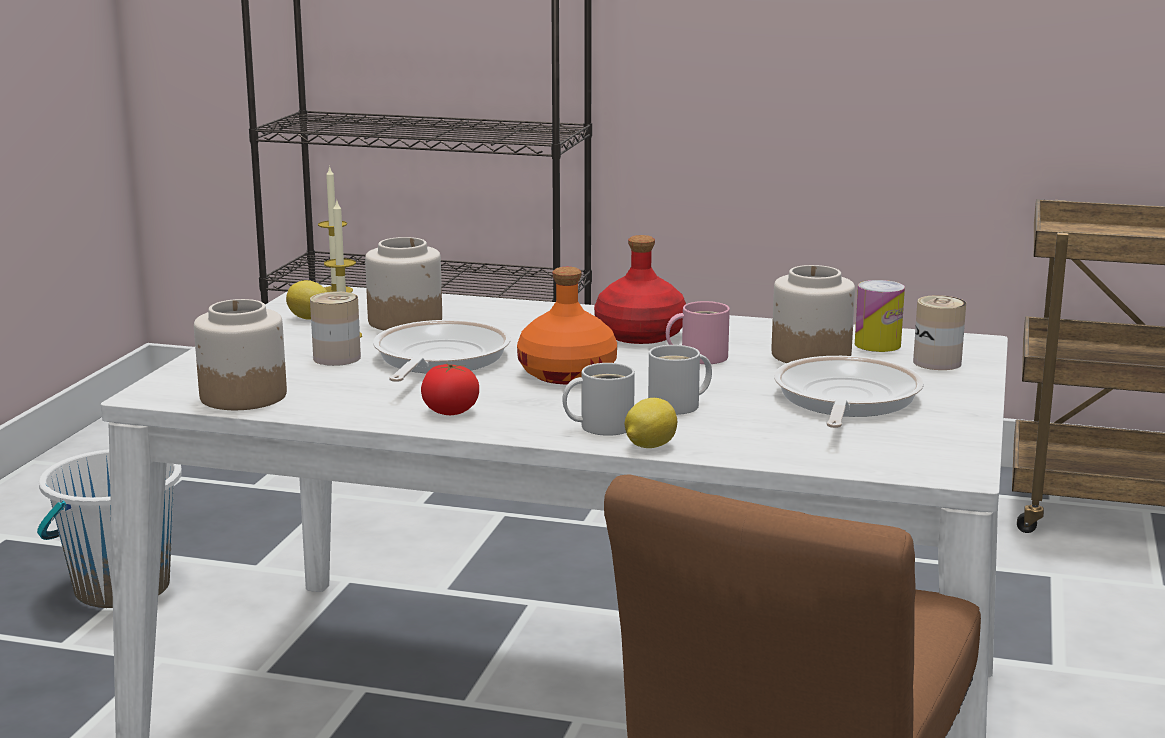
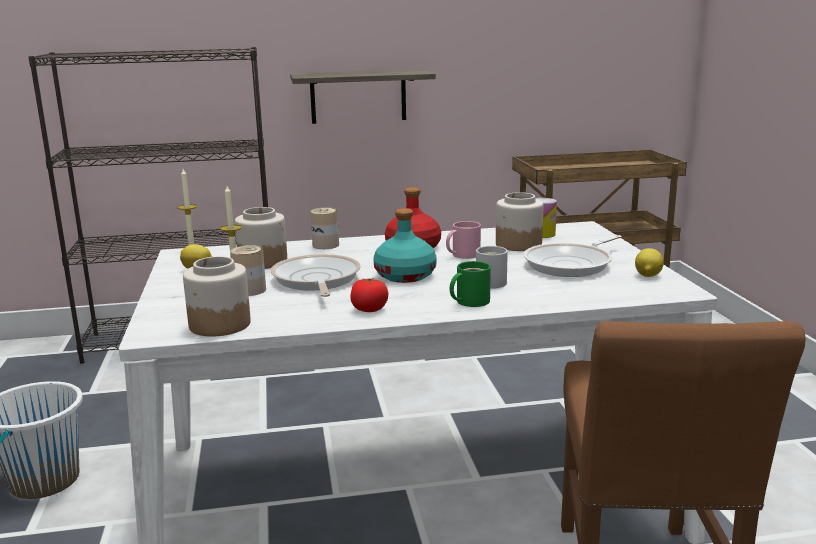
camera: 25 degrees left, 0 degrees up
(568, 373) = (406, 275): orange bottle -> turquoise bottle
(601, 426) = (469, 301): white mug -> green mug
(649, 446) = (513, 308): lemon -> lemon (647, 276)
(759, 65) = (358, 96): none -> shelf
(844, 400) = (571, 264): frying pan -> frying pan turned 120 degrees counterclockwise
(937, 362) = (584, 238): can -> can (325, 245)

